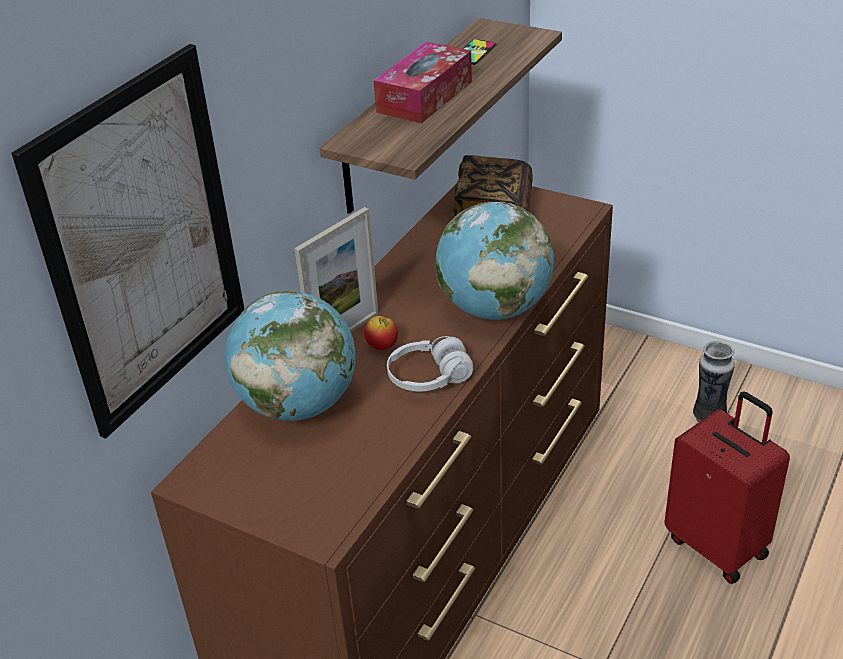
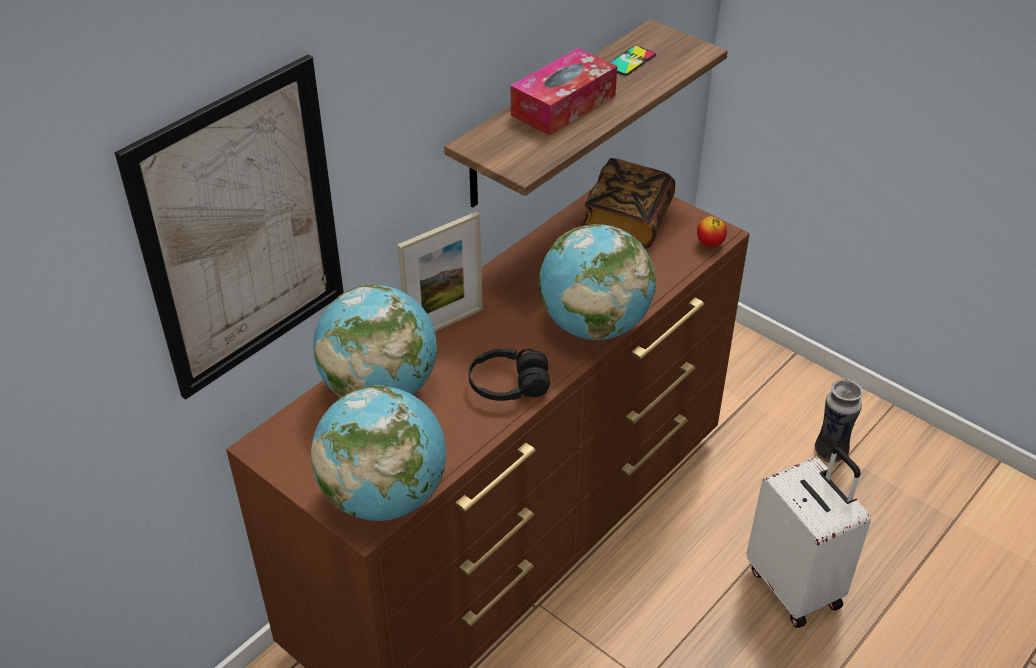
camera: 10 degrees right, 5 degrees up
(336, 505) = (384, 496): none -> globe
(382, 346) = (475, 345): apple -> apple (710, 244)
(429, 377) = (508, 385): white headphones -> black headphones
(718, 545) = (796, 586): red suitcase -> white suitcase

